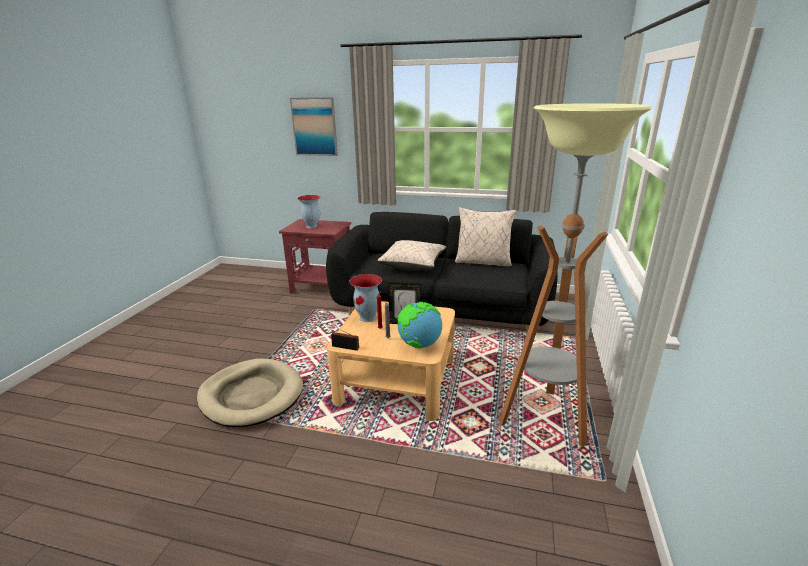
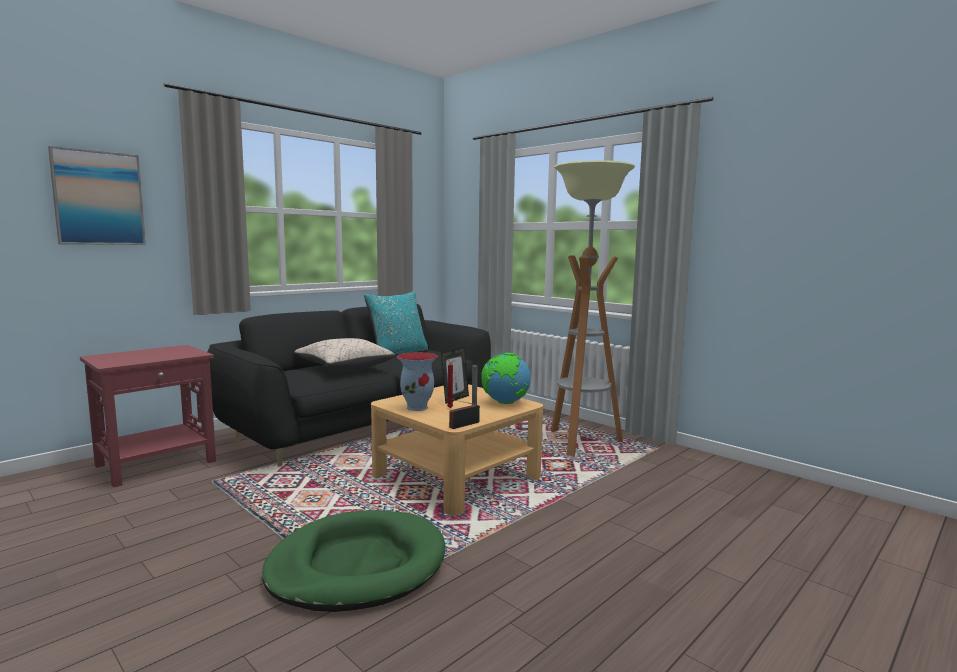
camera: 60 degrees left, 15 degrees down
(251, 395) = (357, 566): beige dog bed -> green dog bed
(311, 226) = (142, 356): vase -> none
(483, 262) = (398, 353): beige pillow -> turquoise pillow

